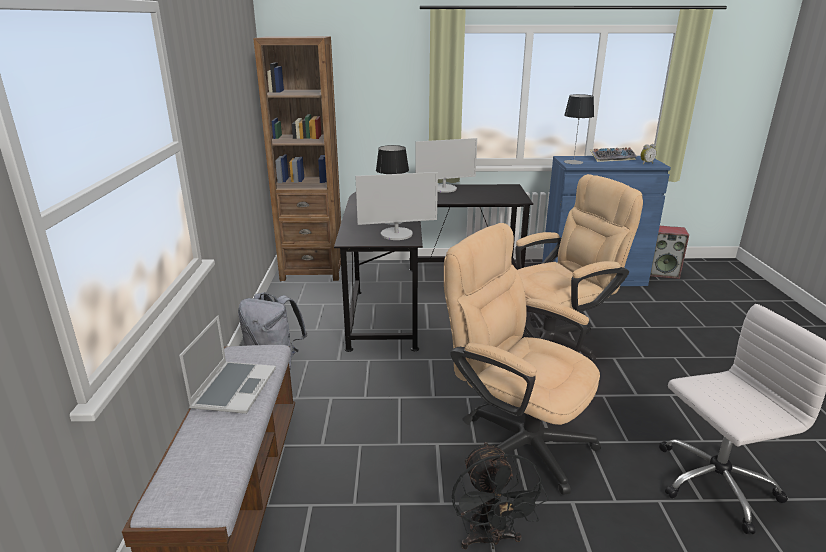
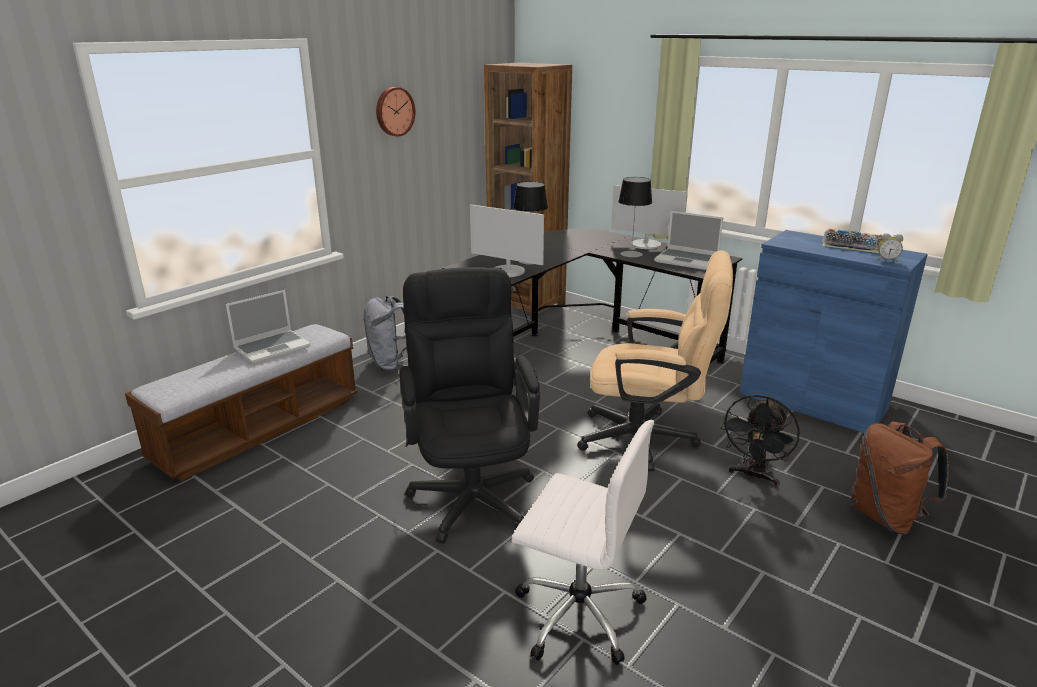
camera: 40 degrees right, 0 degrees up
(213, 90) = (394, 111): none -> wall clock
(490, 539) = (344, 535): black fan -> black fan (754, 476)
(494, 193) = (687, 260): none -> laptop
(516, 439) = (471, 490): beige office chair -> black office chair
(573, 162) = (788, 240): table lamp -> table lamp (631, 254)
(662, 272) = (926, 430): speaker -> none
(726, 330) = (886, 517): none -> brown backpack

